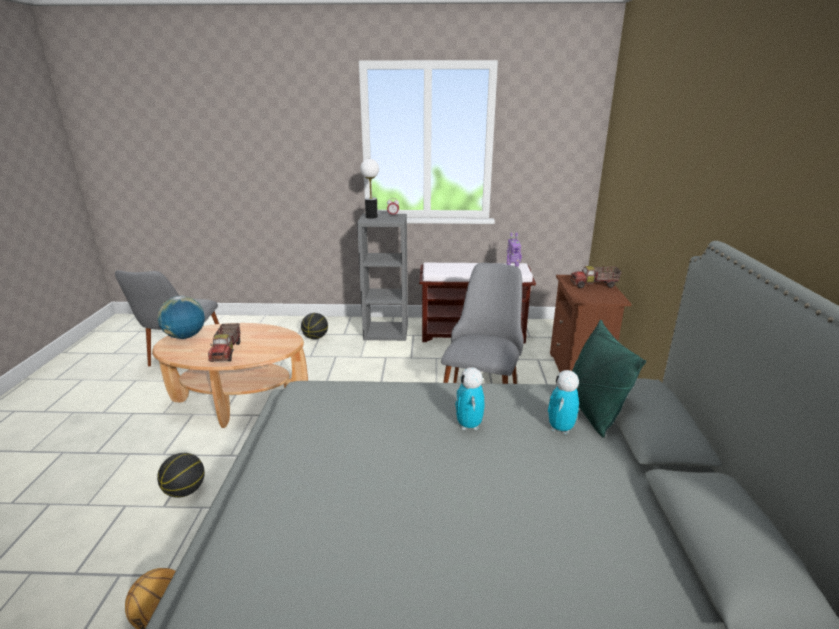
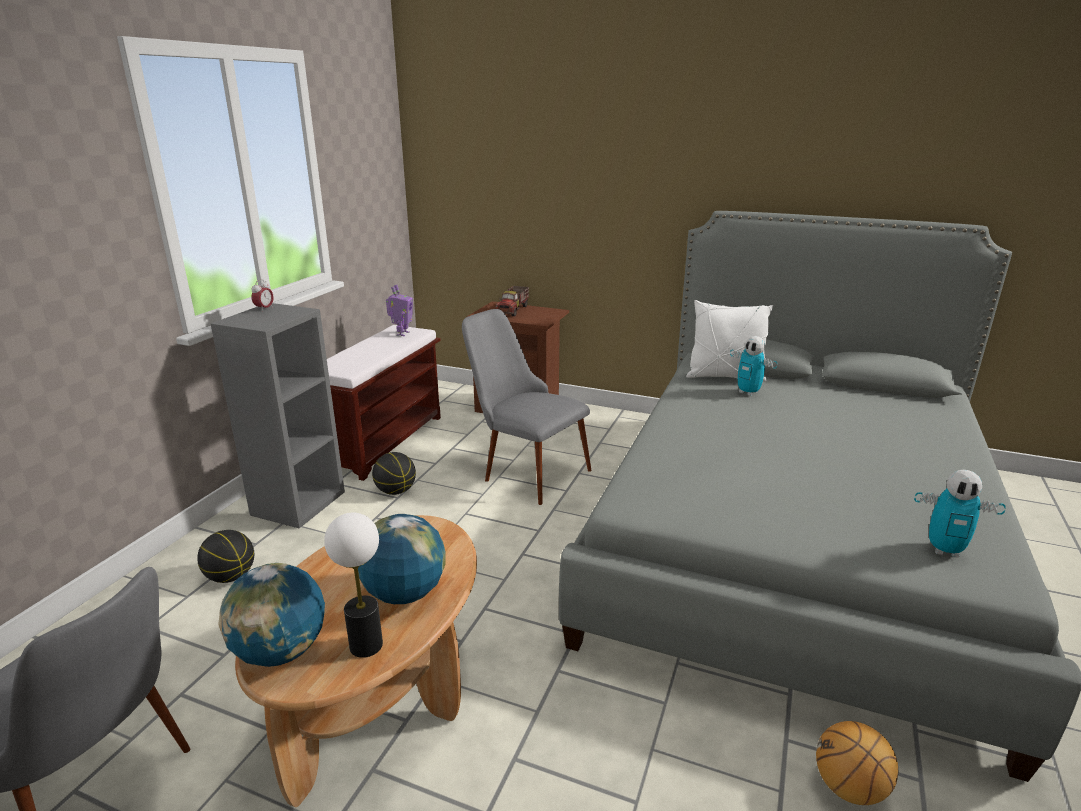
camera: 70 degrees left, 0 degrees up
(185, 491) = (607, 772): basketball -> basketball (396, 491)
(227, 351) = (404, 593): toy truck -> globe
(371, 217) = (248, 320): table lamp -> table lamp (366, 645)
(469, 425) = (737, 425): toy robot -> toy robot (945, 550)
(592, 411) = (725, 376): green pillow -> white pillow

